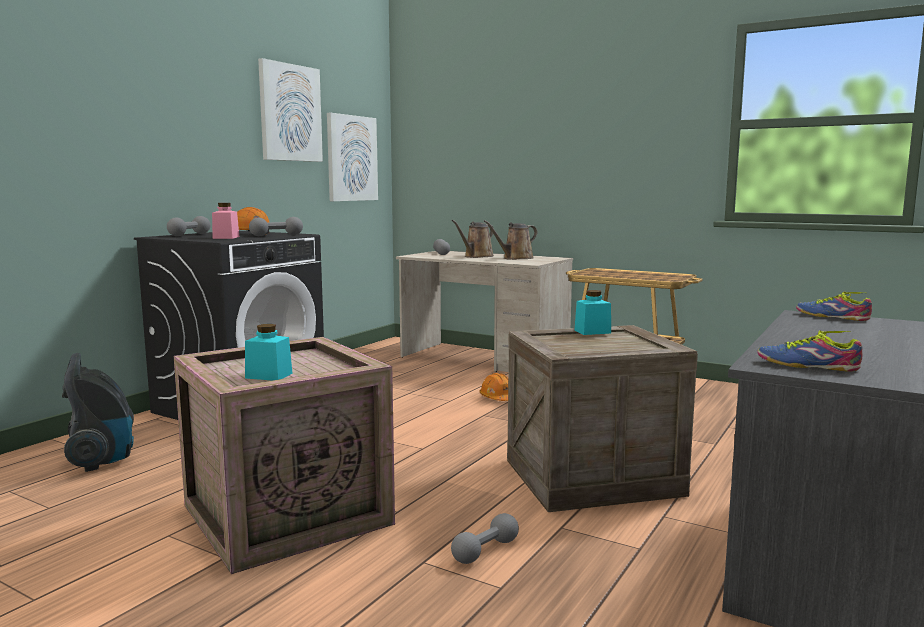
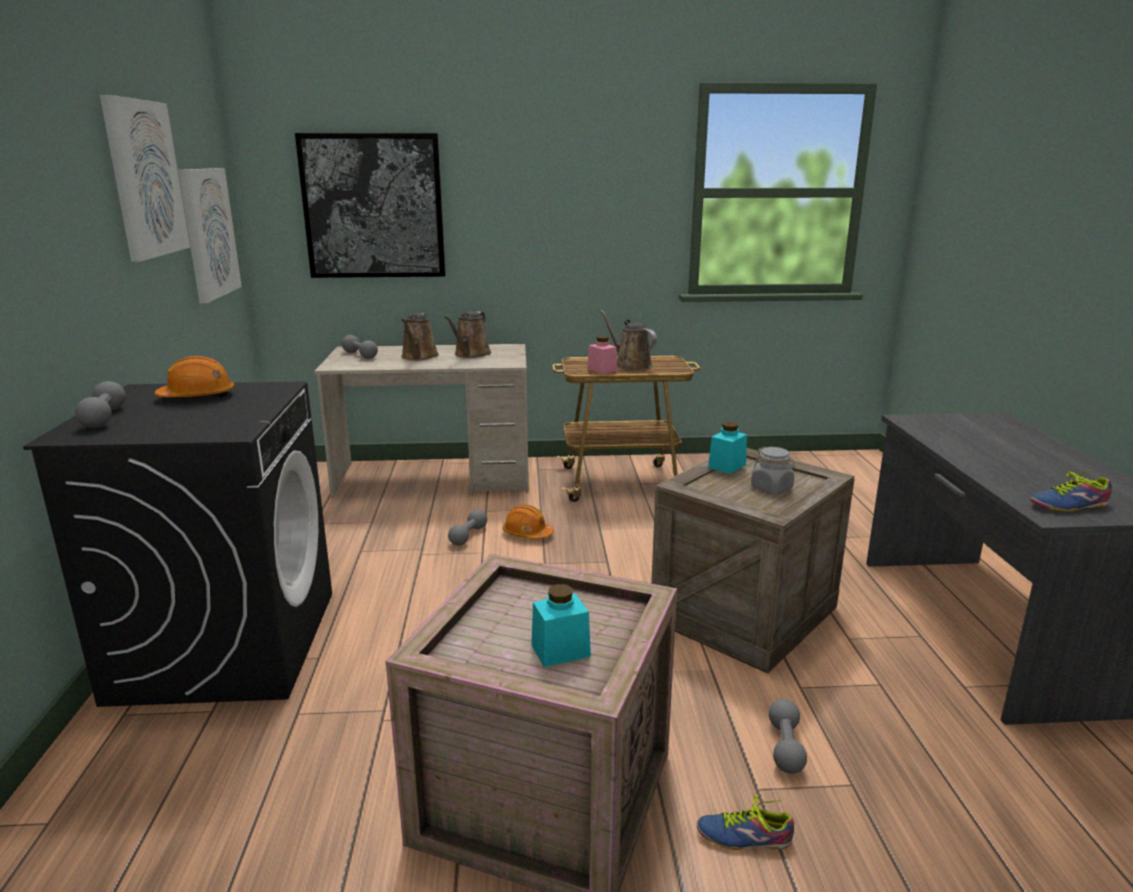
camera: 35 degrees left, 10 degrees up
(102, 459) = (153, 825): vacuum cleaner -> none
(226, 237) = (202, 419): pink jar -> pink jar (602, 370)
(276, 235) = (259, 397): grey dumbbell -> grey dumbbell (468, 536)
(472, 145) = (373, 206): none -> picture
(601, 346) = (772, 488): none -> grey jar
(637, 275) = (630, 365): none -> brown watering can
(832, 316) = (931, 418): shoe -> shoe (743, 834)

